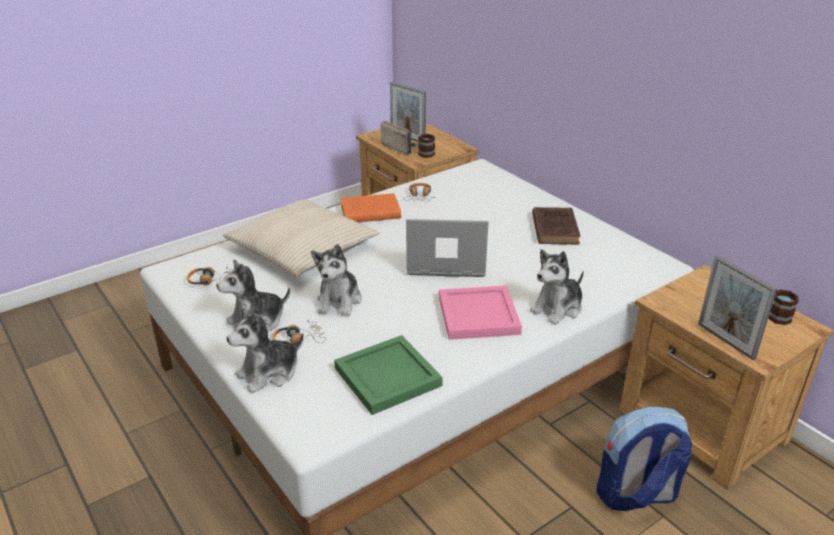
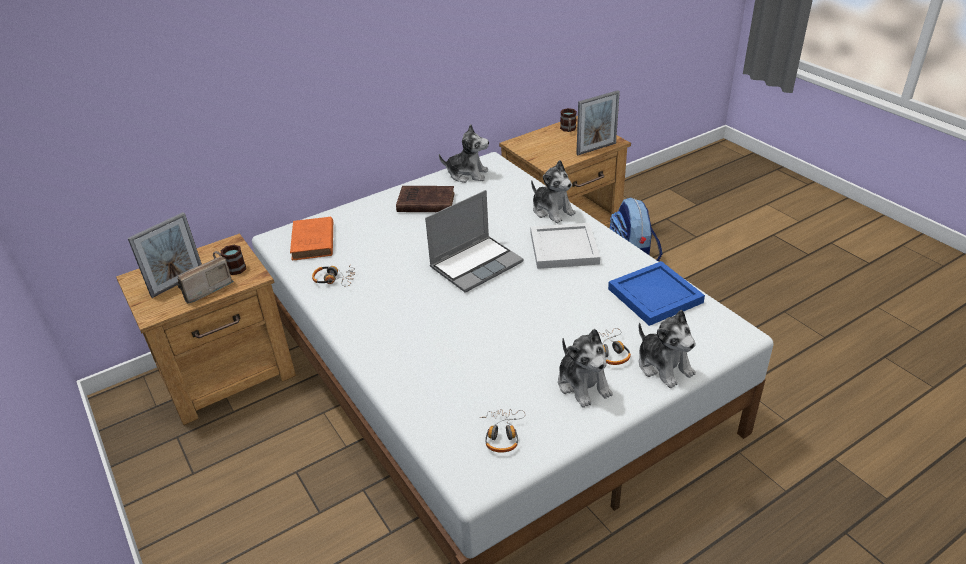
camera: 85 degrees left, 5 degrees up
(302, 249) = (438, 363): beige pillow -> none
(339, 301) = (543, 328): plush toy -> plush toy (467, 174)
(368, 212) = (362, 316): orange book -> orange book (313, 243)
(388, 376) = (653, 295): green tray -> blue tray
(445, 262) = (476, 264): laptop -> laptop turned 135 degrees counterclockwise
(477, 316) = (565, 249): pink tray -> white tray

